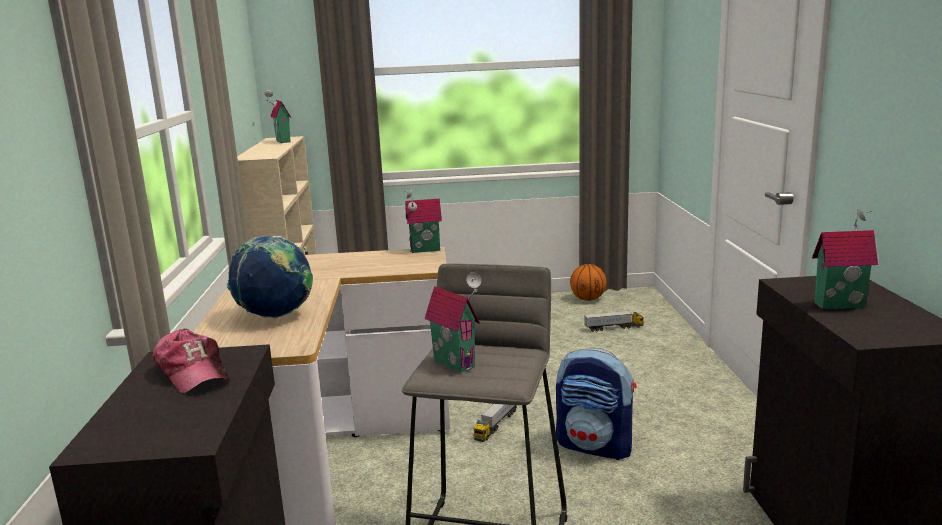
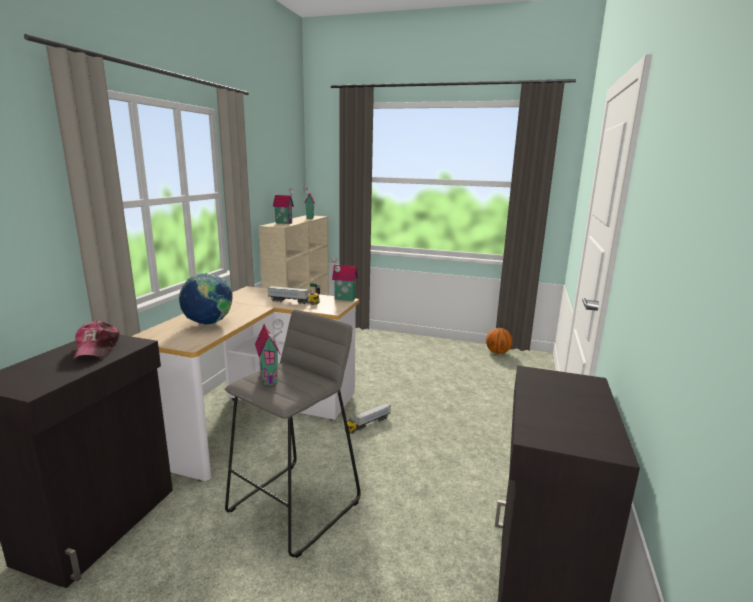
camera: 20 degrees right, 0 degrees up
(595, 446) = (418, 458): backpack -> none
(613, 328) = (499, 376): toy truck -> toy truck (293, 302)
(838, 304) = (551, 400): toy house -> toy house (284, 223)

